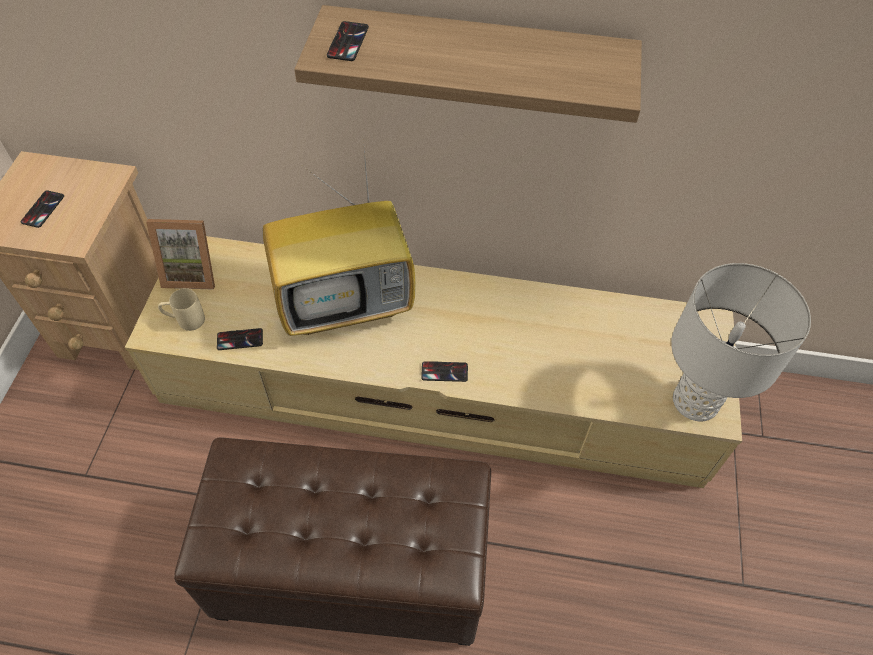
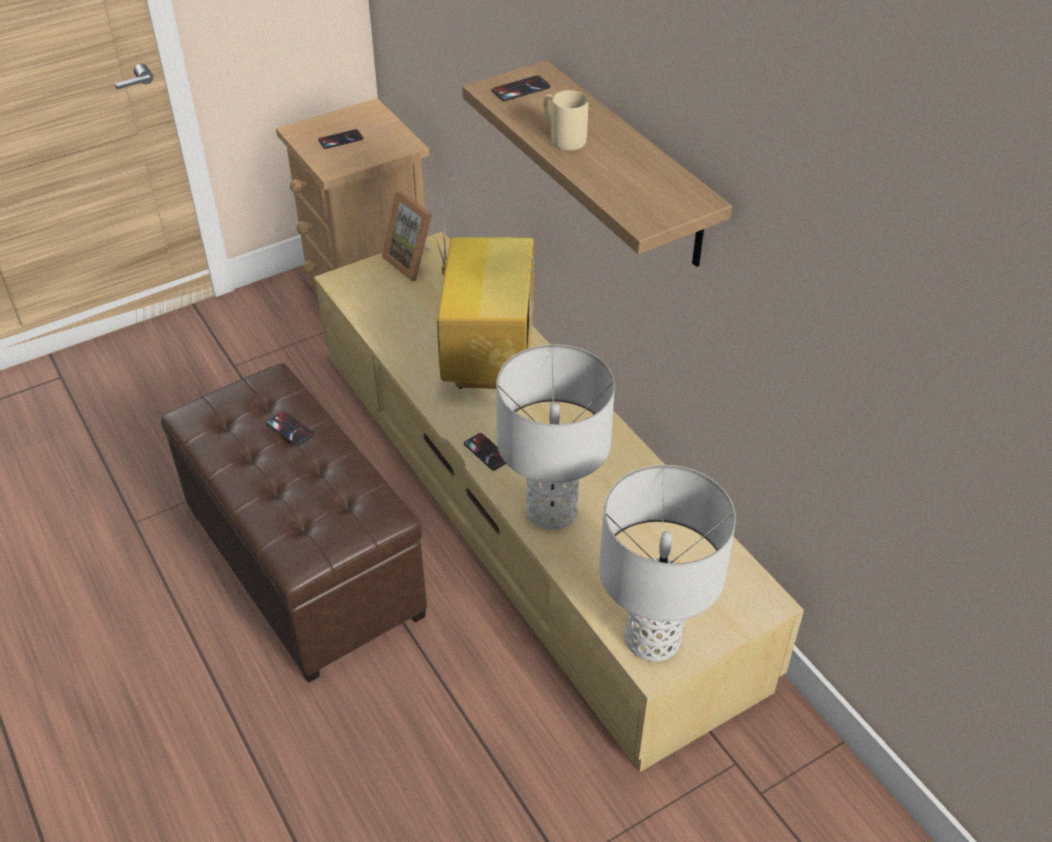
camera: 50 degrees right, 10 degrees down
(185, 320) = (369, 287): beige mug -> beige mug (562, 138)
(240, 339) = (385, 324): phone -> phone (290, 429)
(347, 302) = (486, 356): television -> television turned 120 degrees counterclockwise
(536, 374) = (550, 510): none -> white table lamp

